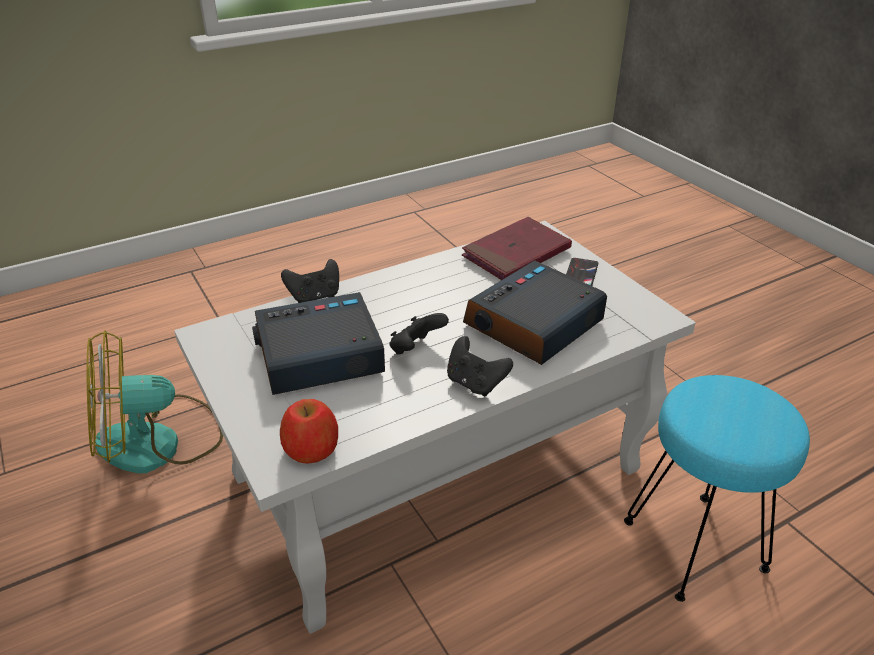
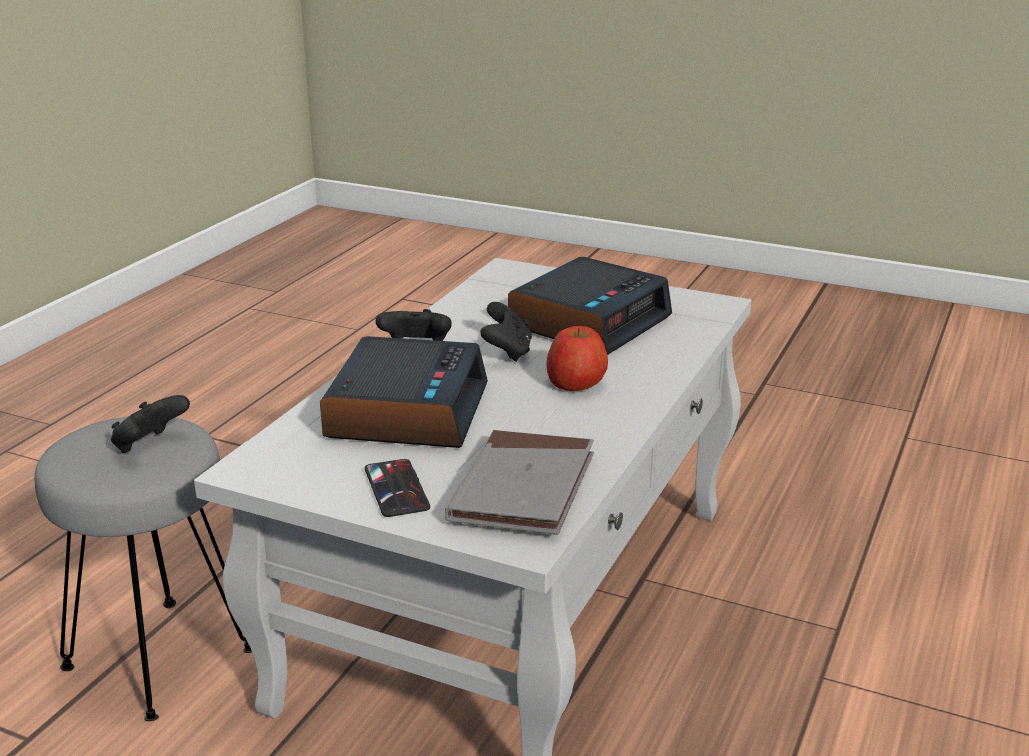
camera: 145 degrees right, 10 degrees down
(159, 443) = (833, 505): fan -> none
(311, 448) = (499, 280): apple -> apple (576, 383)
(315, 297) = (684, 358): black game controller -> black game controller (149, 446)
(516, 253) = (523, 489): red book -> grey book
(694, 547) = (159, 657): turquoise stool -> grey stool

